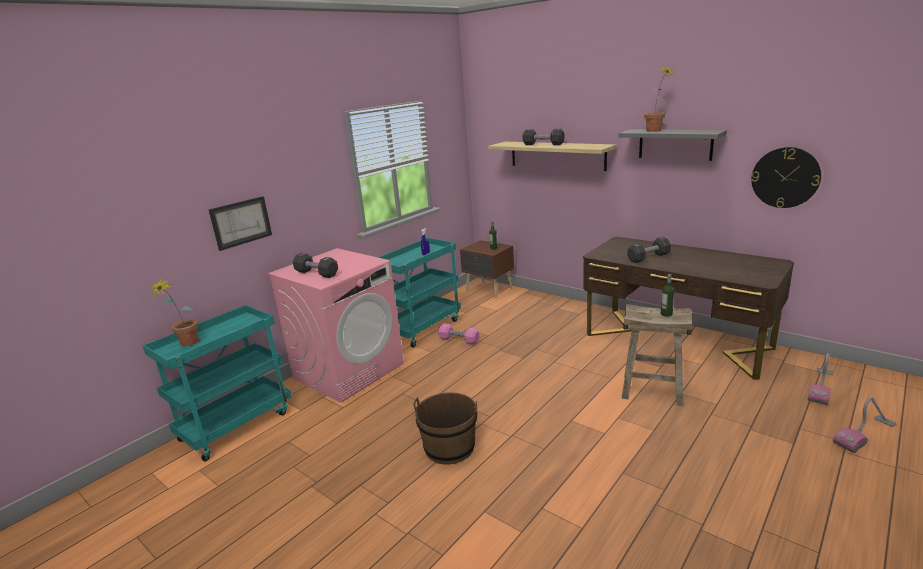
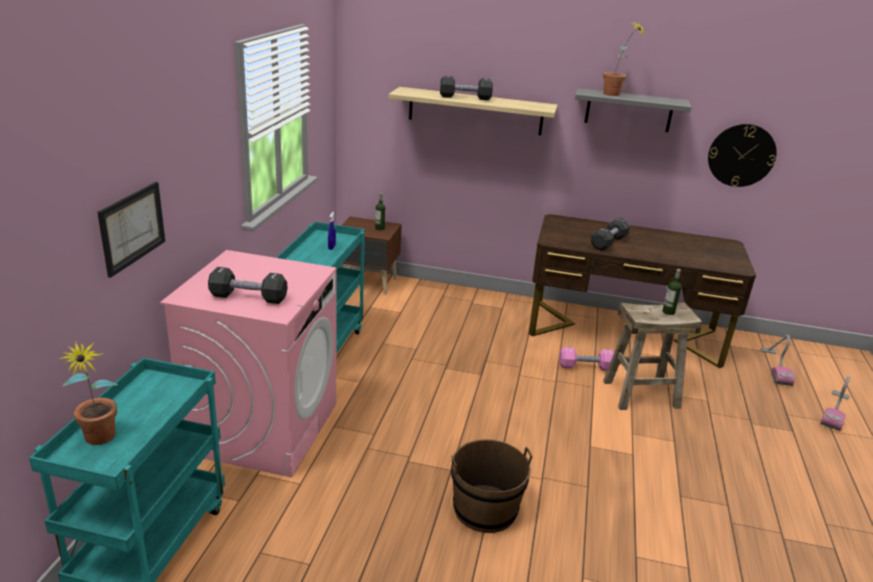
camera: 30 degrees left, 5 degrees up
(459, 340) = (384, 360): pink dumbbell -> pink dumbbell (585, 367)

